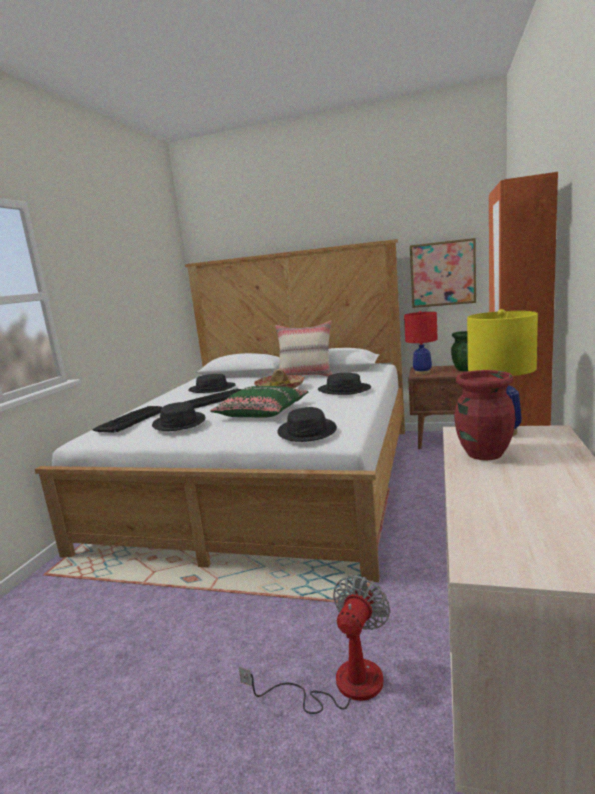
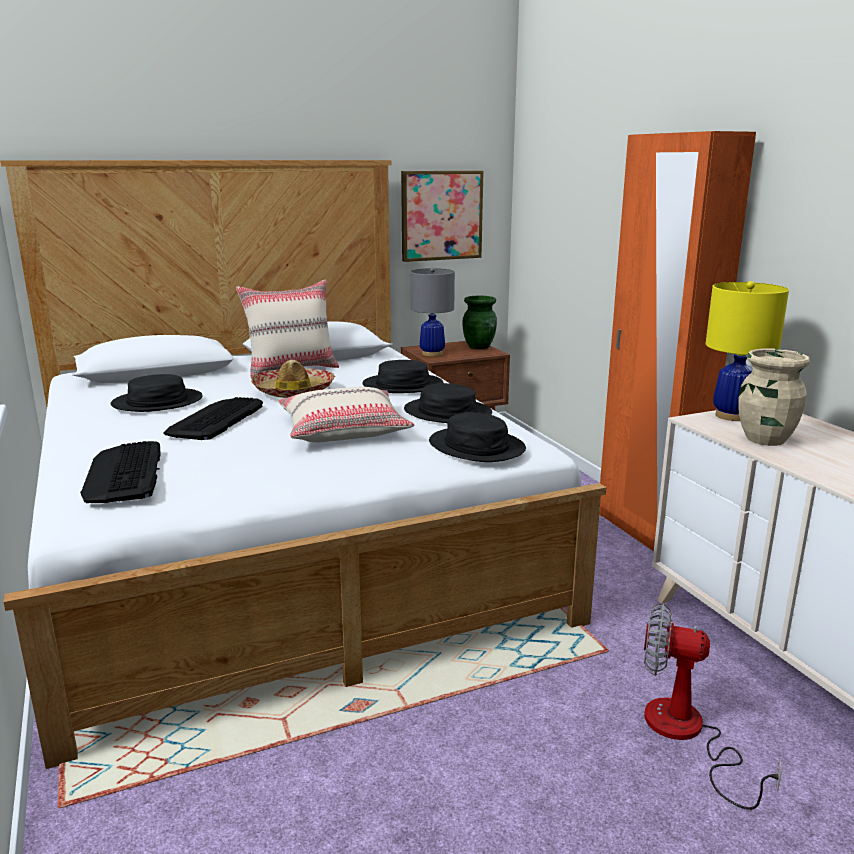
camera: 40 degrees left, 5 degrees up
(179, 423) = (246, 463): black hat -> black hat (447, 413)
(262, 412) = (344, 430): green pillow -> beige pillow
(341, 684) = (686, 735): fan -> fan turned 60 degrees counterclockwise
(422, 372) = (432, 354): red table lamp -> grey table lamp
(484, 453) = (764, 439): red vase -> beige vase

